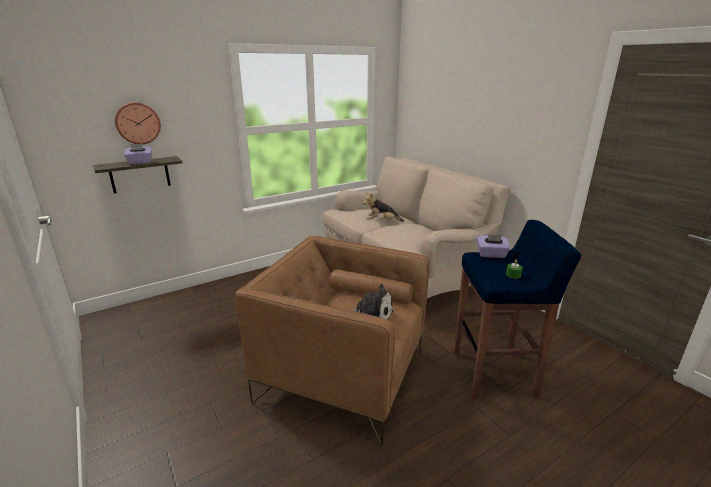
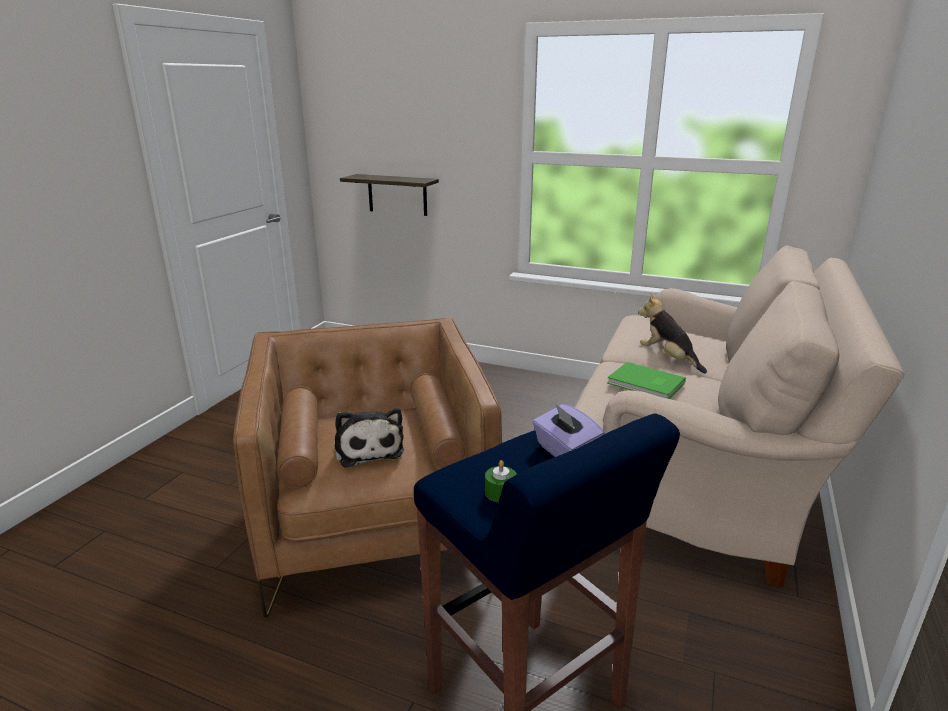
camera: 55 degrees right, 0 degrees up
(137, 123) = (403, 130): wall clock -> none
(140, 162) = (389, 178): purple tissue box -> none
(405, 232) = (646, 384): none -> green book

